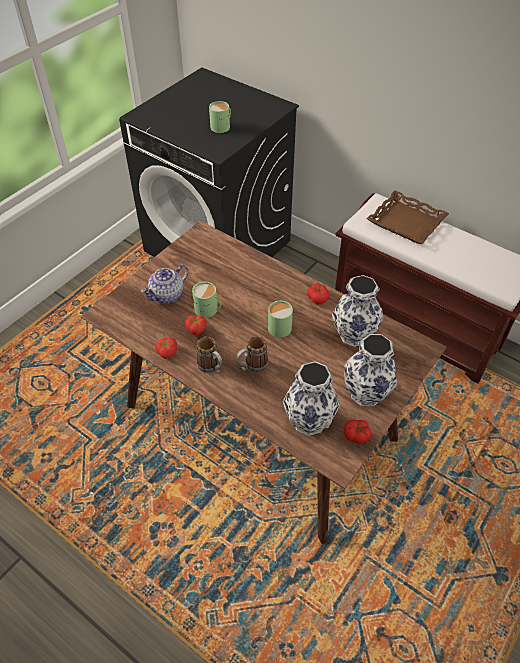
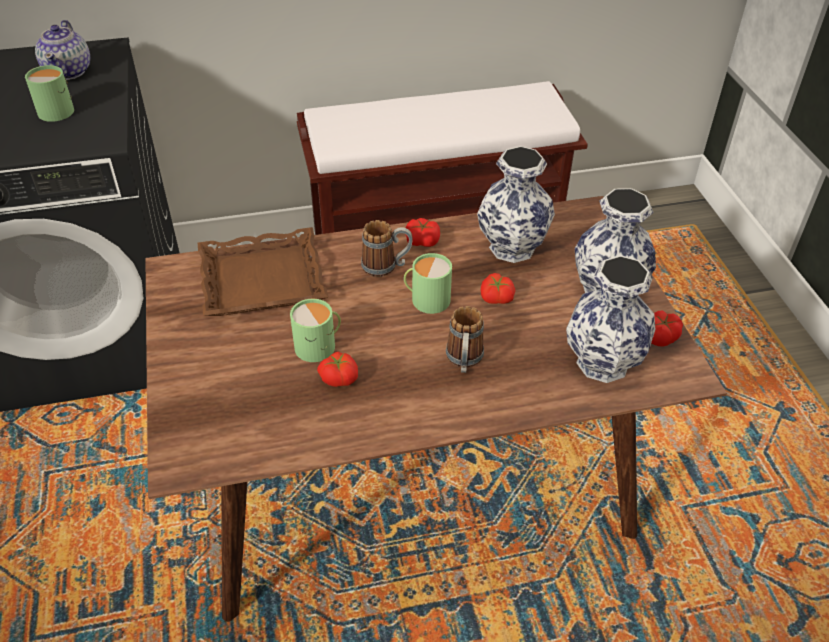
camera: 50 degrees left, 5 degrees down
(166, 352) = (344, 433): tomato -> tomato (495, 298)
(167, 295) = (239, 370): teapot -> teapot (69, 71)
(211, 367) = (423, 402): mug -> mug (386, 266)
(406, 222) = (380, 118): brown tray -> brown tray (262, 281)

